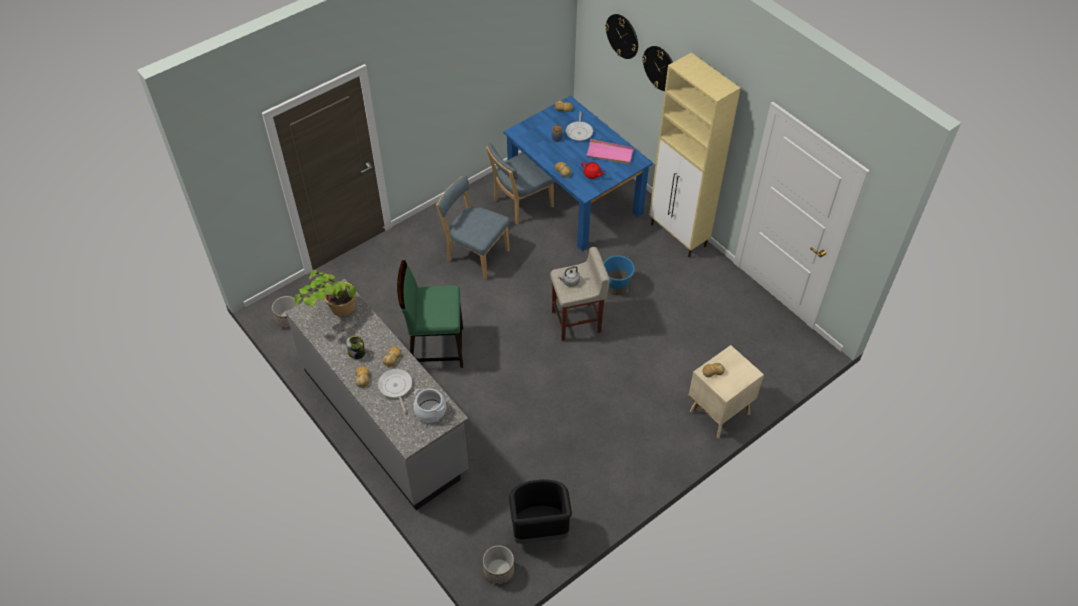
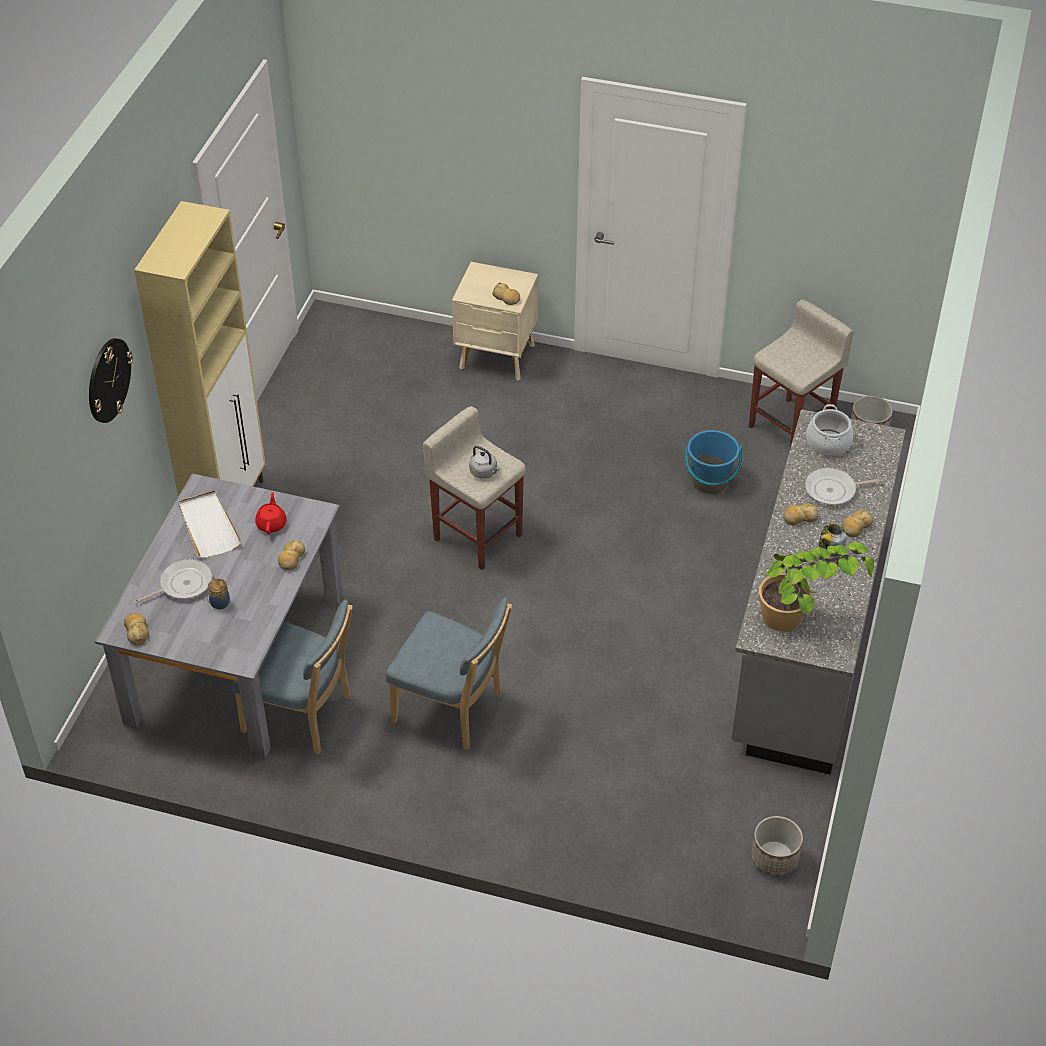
camera: 125 degrees left, 5 degrees down
(396, 387) = (833, 490): frying pan -> frying pan turned 45 degrees clockwise
(435, 347) = (654, 654): green chair -> none
(475, 254) = (452, 710): blue chair -> blue chair turned 60 degrees counterclockwise
(539, 530) = (791, 426): black trash can -> beige stool
(576, 198) = (235, 656): blue dining table -> grey dining table
(609, 153) = (208, 526): pink tray -> white tray
(616, 286) = (380, 527): blue bucket -> blue bucket (710, 482)
(622, 36) = (61, 444): wall clock -> none

